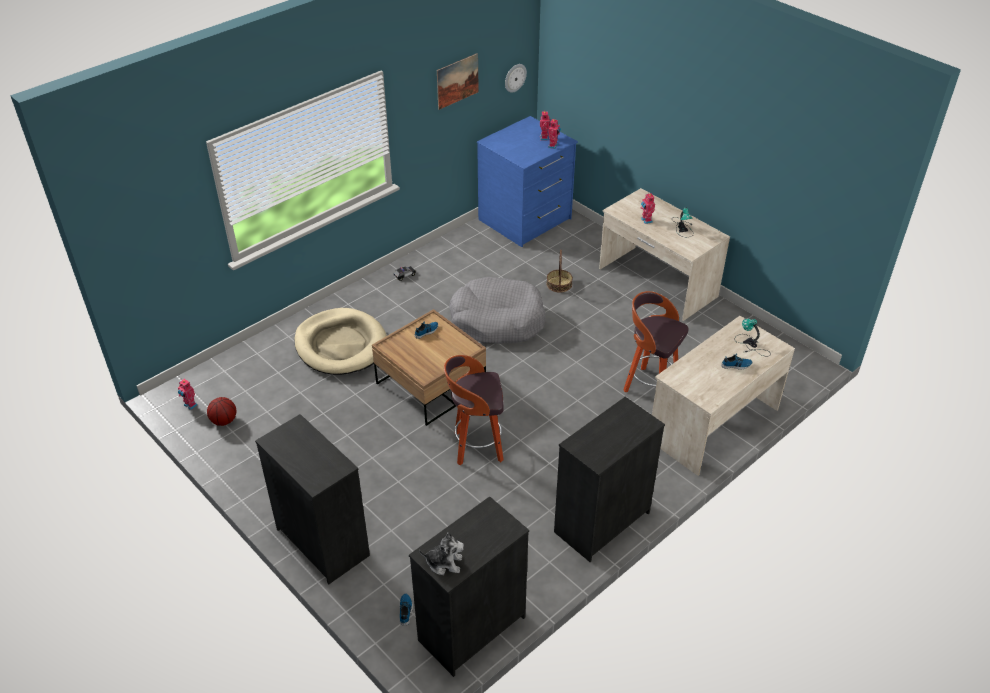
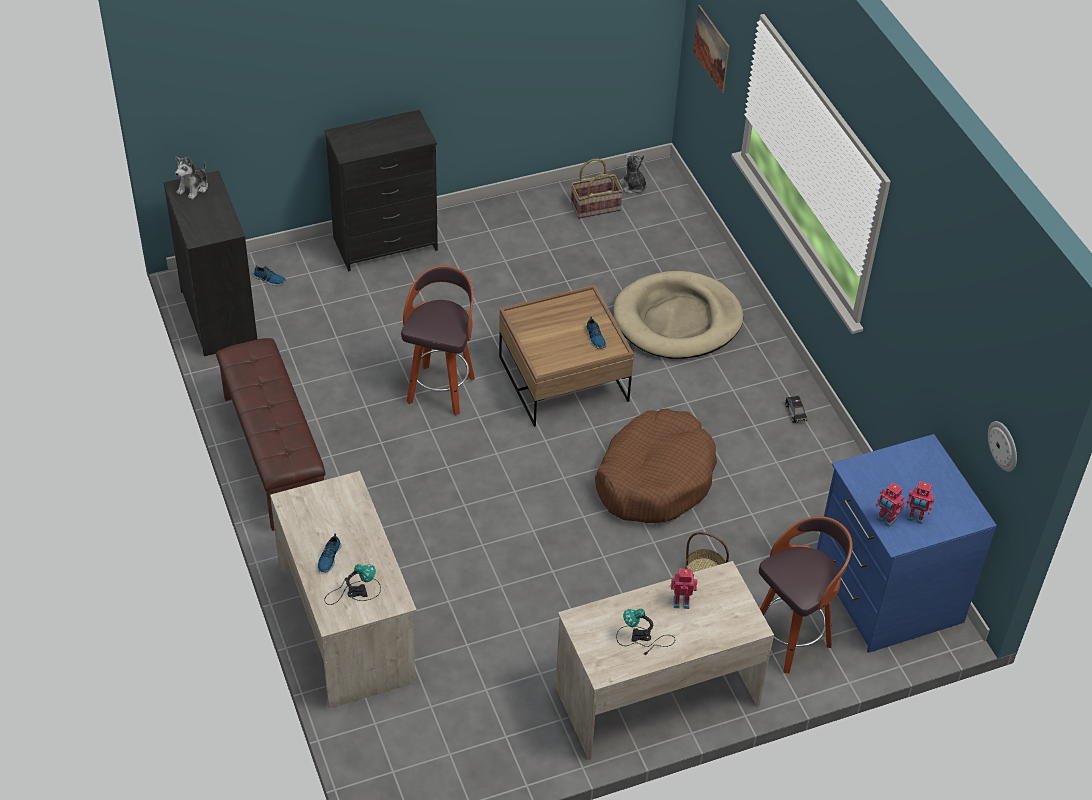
camera: 110 degrees right, 5 degrees up
(190, 405) = (633, 186): toy robot -> plush toy
(223, 421) = (595, 206): basketball -> basket
(457, 81) = (946, 327): picture -> picture (711, 48)
(497, 321) = (654, 478): grey dog bed -> brown dog bed
(601, 522) = (273, 455): black dresser -> brown bench
(649, 387) = (447, 587): stool -> stool (792, 638)

